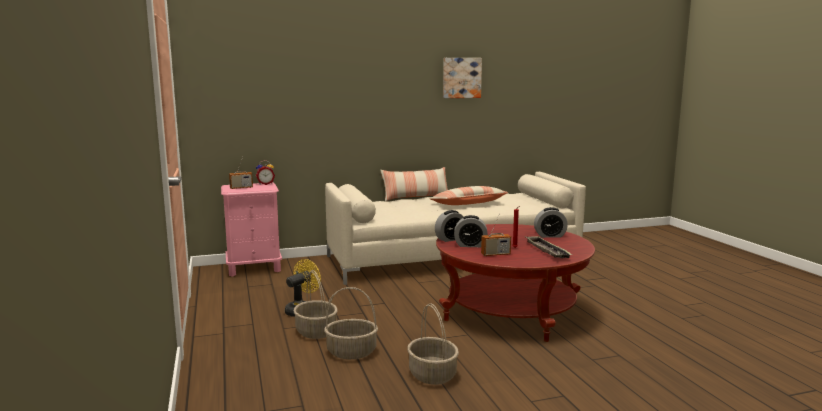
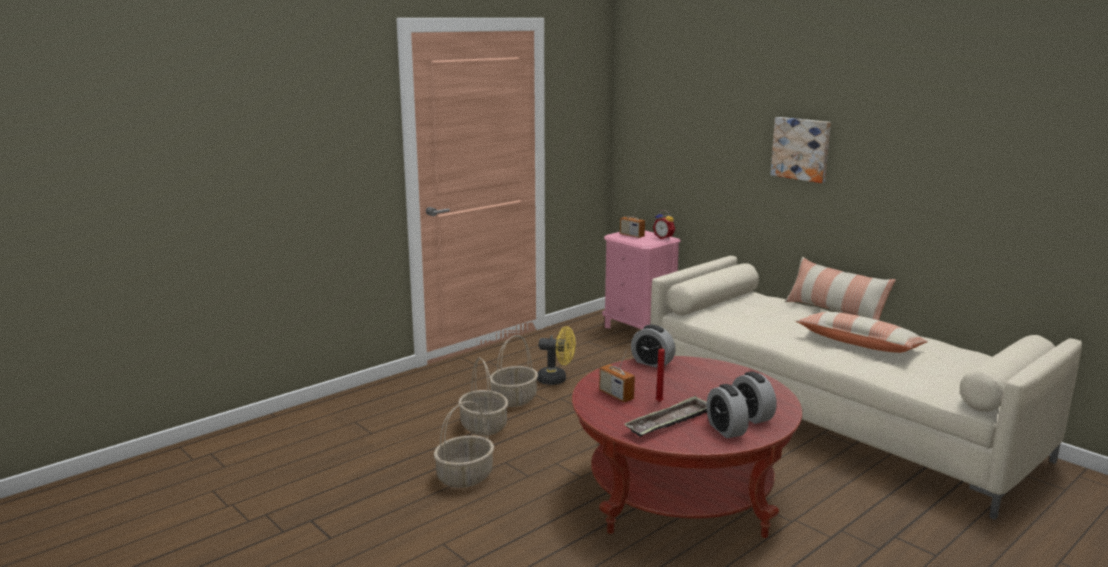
camera: 65 degrees right, 5 degrees up
(461, 78) = (942, 139): picture -> picture (801, 149)
(470, 245) = (638, 377): alarm clock -> alarm clock (726, 430)

